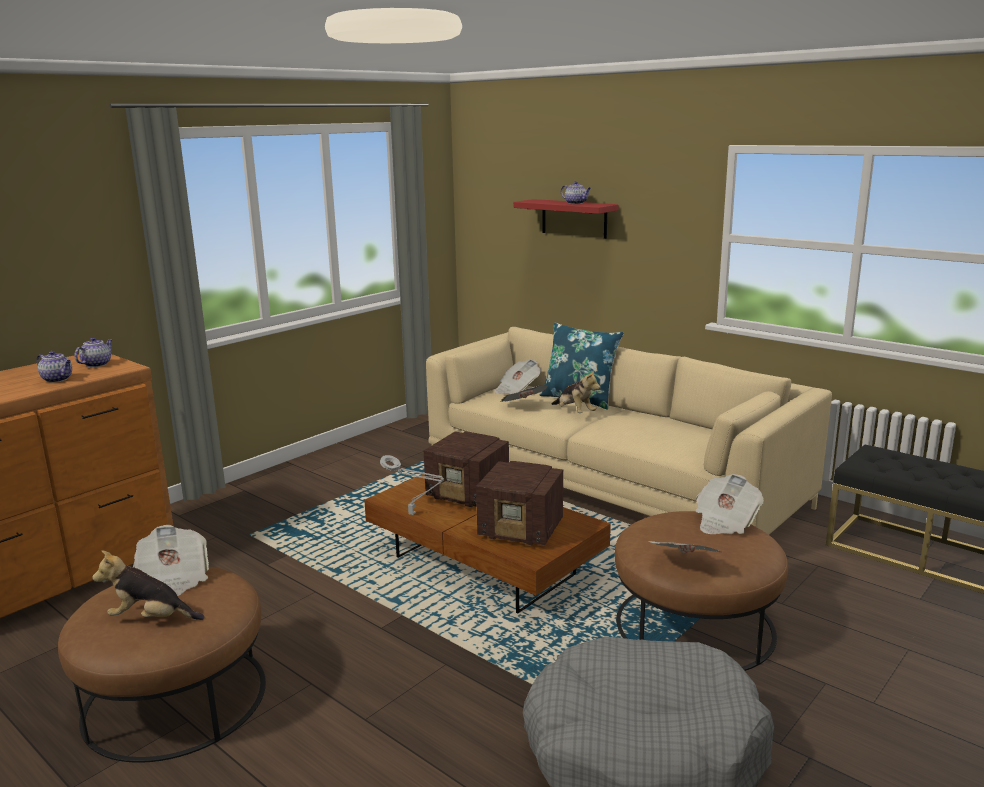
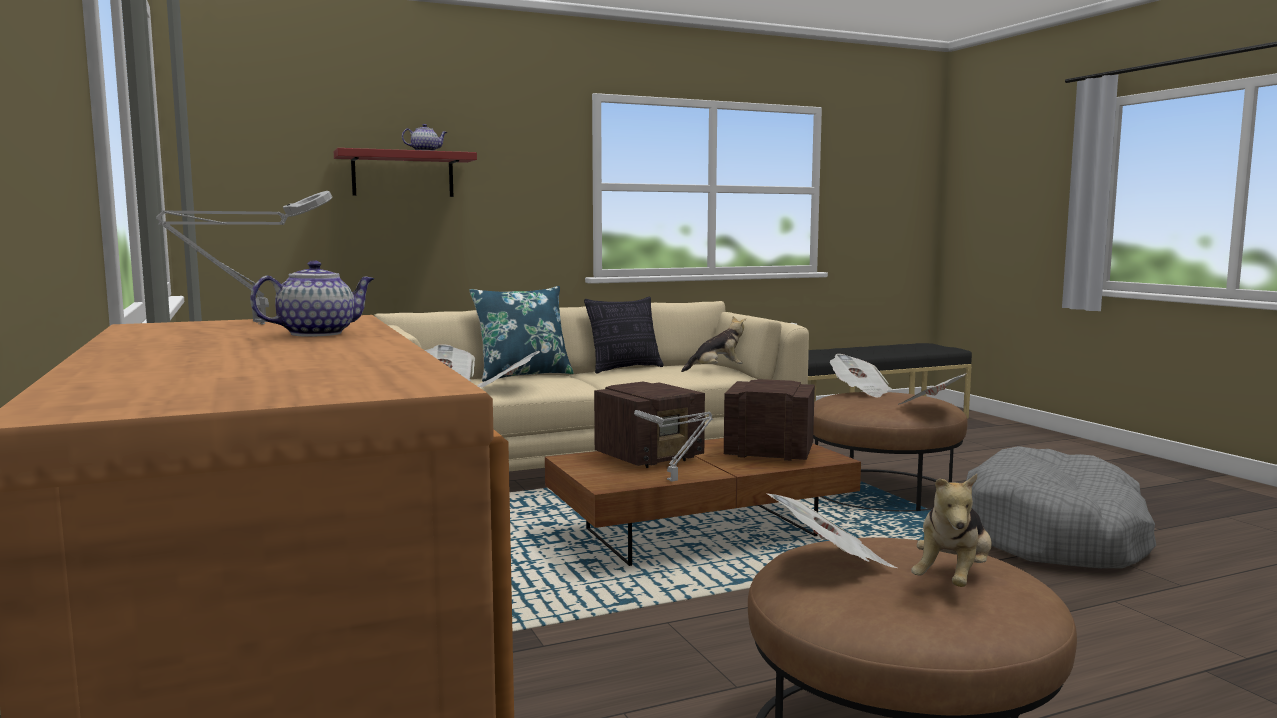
camera: 65 degrees left, 10 degrees down
(97, 364) = (255, 324): teapot -> grey table lamp
(522, 530) = (767, 453): radio -> radio turned 120 degrees counterclockwise
(574, 412) = (562, 379): plush toy -> plush toy (717, 370)
(658, 418) = (624, 369): none -> pillow

